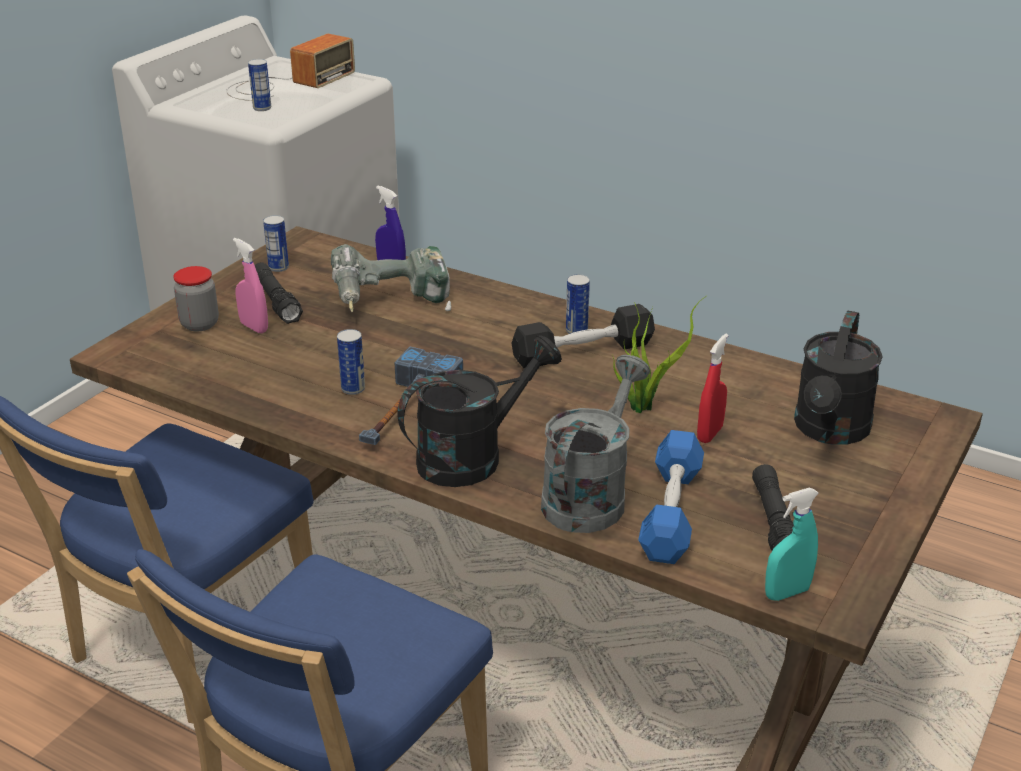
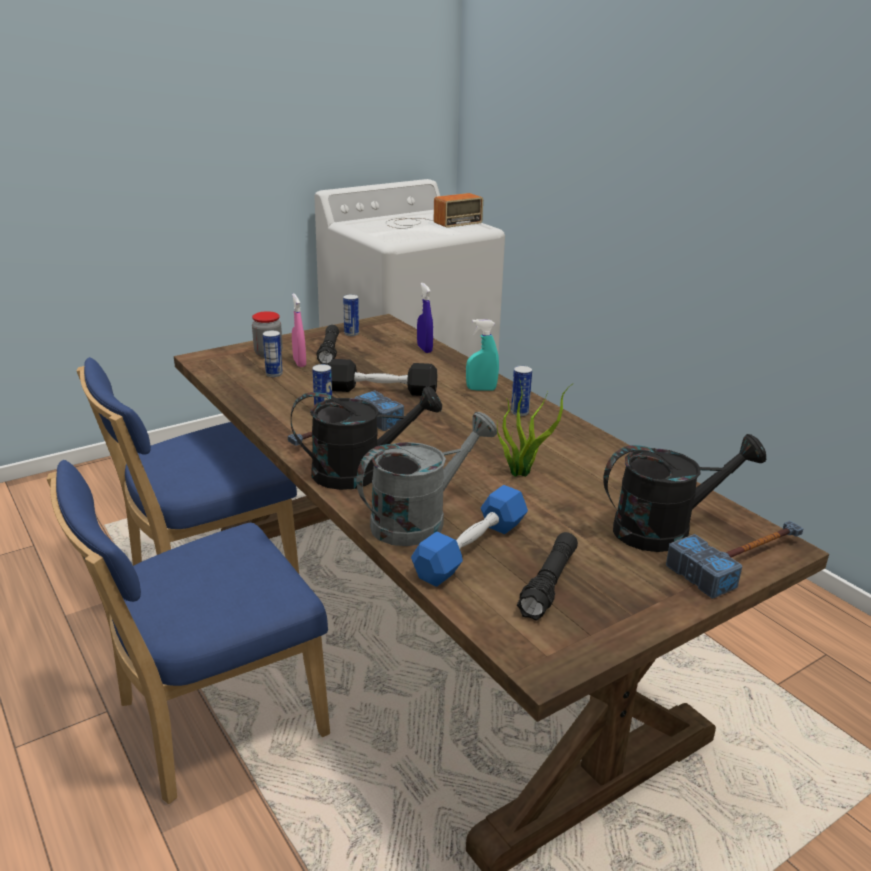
camera: 25 degrees right, 5 degrees down
(262, 108) = (398, 232): can -> can (274, 374)
(391, 303) = (403, 368): power drill -> none
(582, 352) = (510, 426): black dumbbell -> black dumbbell (381, 390)
(709, 434) = (557, 504): red spray bottle -> none
(787, 593) = (509, 637): turquoise spray bottle -> turquoise spray bottle (481, 389)
(829, 431) = (665, 529): black watering can -> black watering can turned 150 degrees counterclockwise
(918, 442) = (742, 559): none -> hammer

